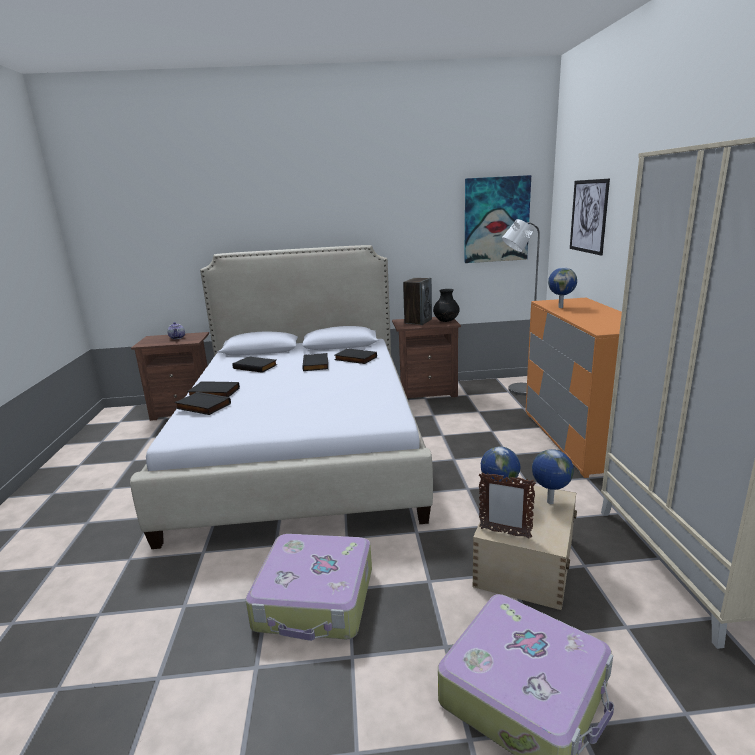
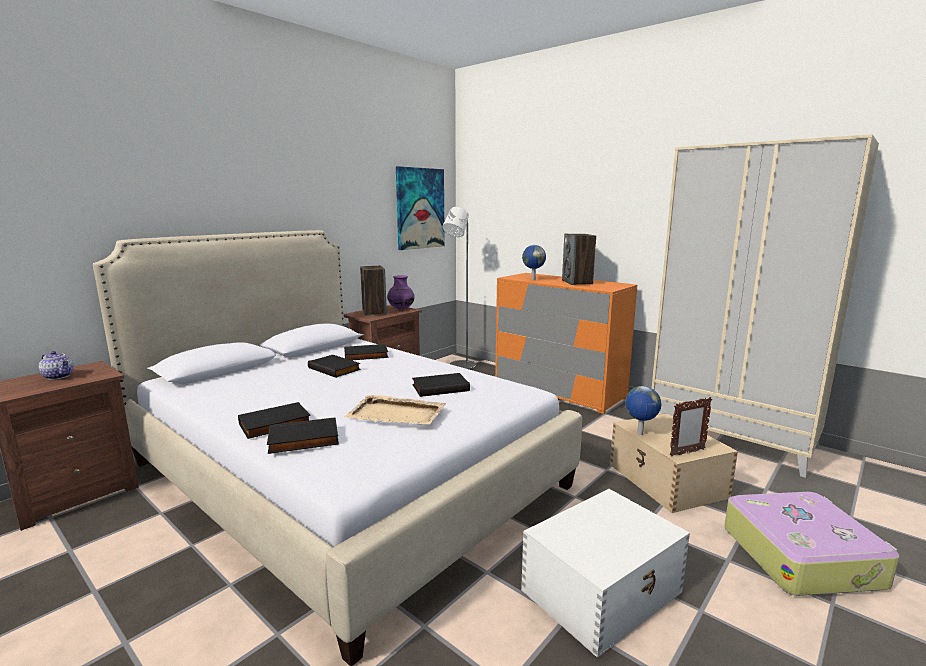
camera: 45 degrees left, 5 degrees down
(256, 366) = (260, 386): black book -> black book (440, 387)
(274, 407) = (397, 414): none -> beige tray
(315, 599) = (603, 590): suitcase -> white storage box
(446, 321) = (401, 309): black vase -> purple vase
(549, 502) = (668, 424): globe -> none
(588, 216) = (515, 205): picture -> none
(597, 317) = (577, 282): none -> speaker

